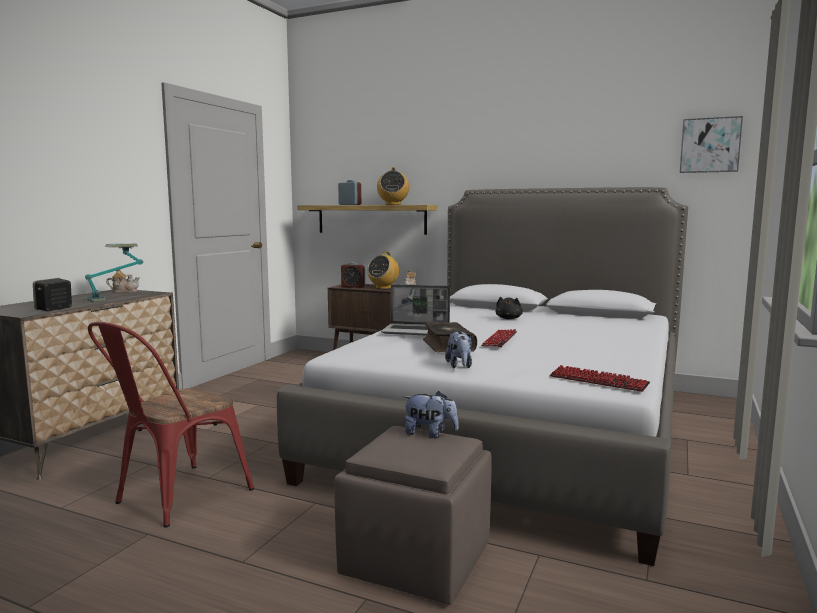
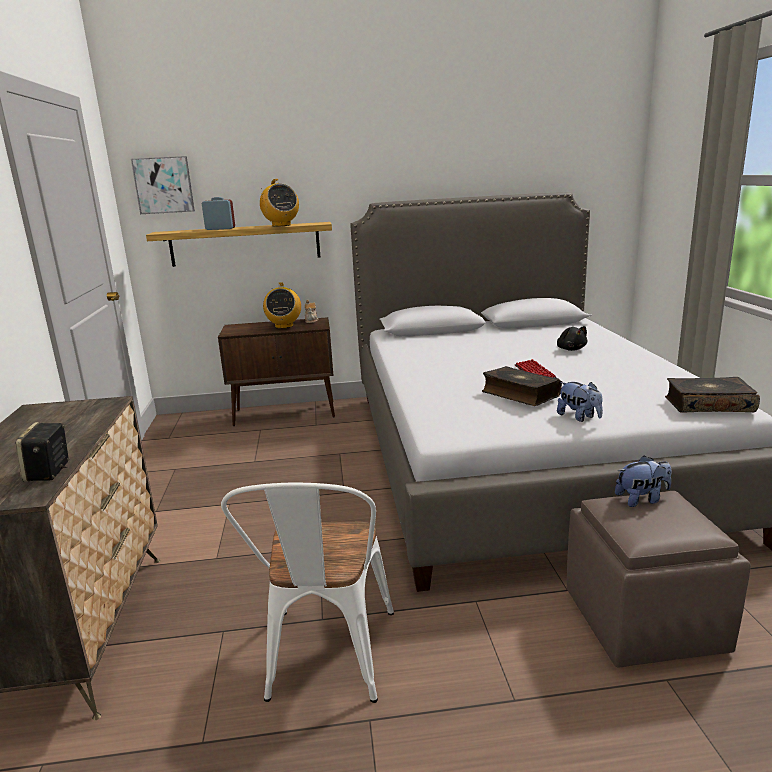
camera: 30 degrees left, 10 degrees up
(117, 297) = (80, 424): table lamp -> none
(124, 291) = (53, 409): teapot -> none
(174, 499) = (327, 662): red chair -> white chair
(353, 286) = (246, 330): alarm clock -> none
(417, 331) = (447, 381): laptop -> none
(509, 318) = (480, 344): black plush toy -> black plush toy (570, 349)
(598, 381) = (708, 404): keyboard -> book
(710, 145) = (601, 149): picture -> picture (163, 185)

